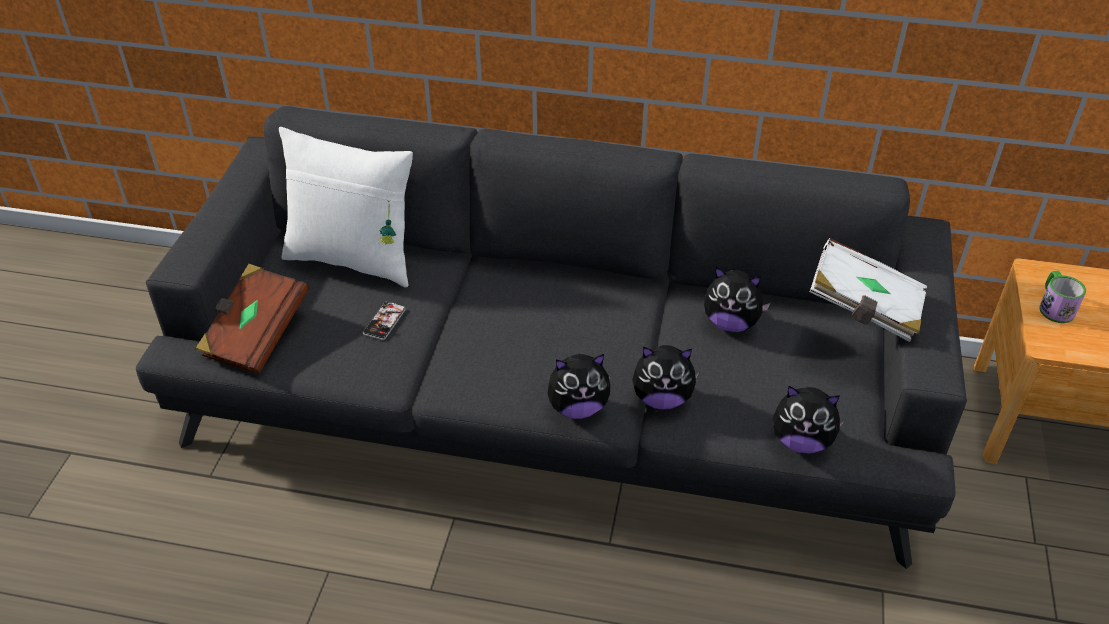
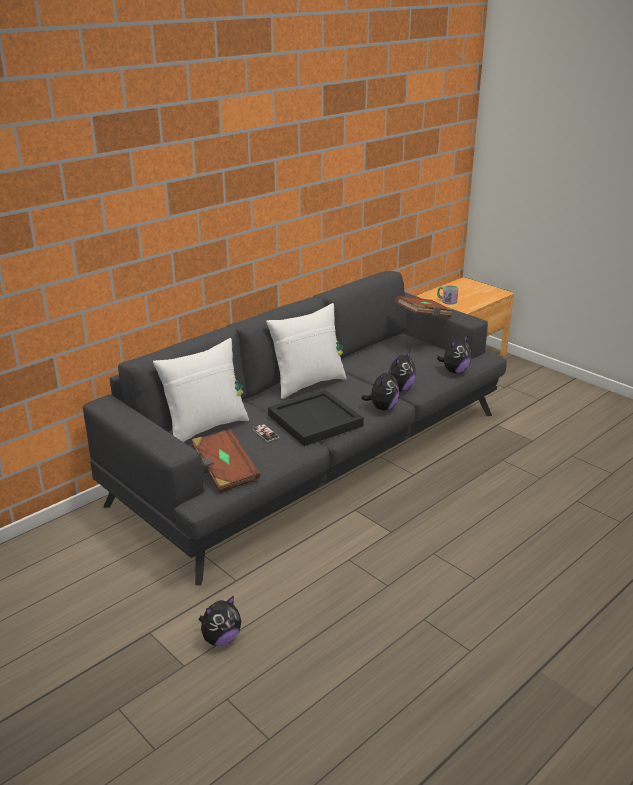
camera: 55 degrees left, 15 degrees down
(466, 353) = (316, 420): none -> black tray
(570, 292) = (308, 384): none -> white pillow
(731, 323) = (375, 359): plush toy -> plush toy (221, 638)
(864, 308) = (424, 317): white book -> brown book

